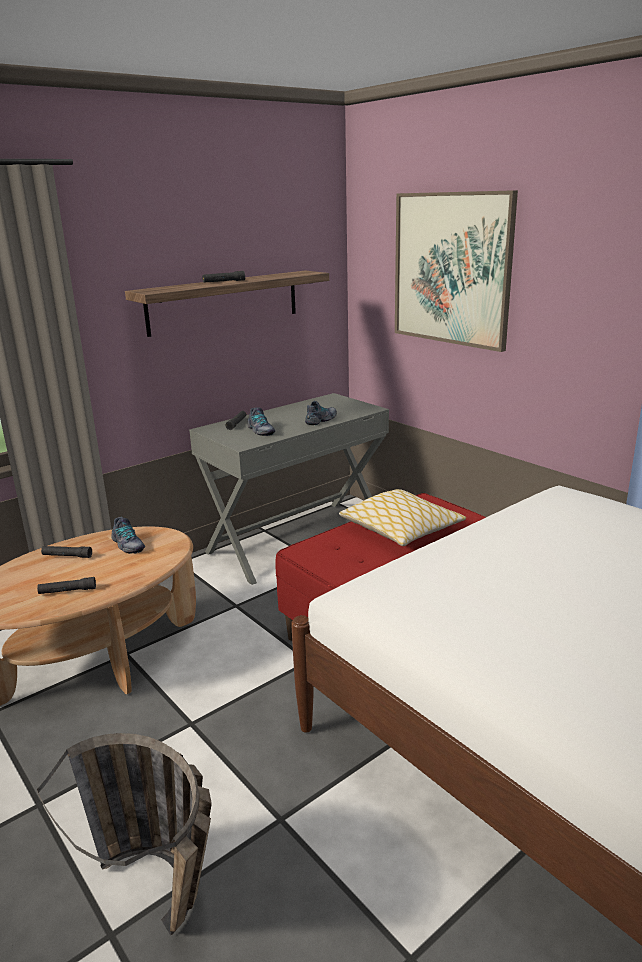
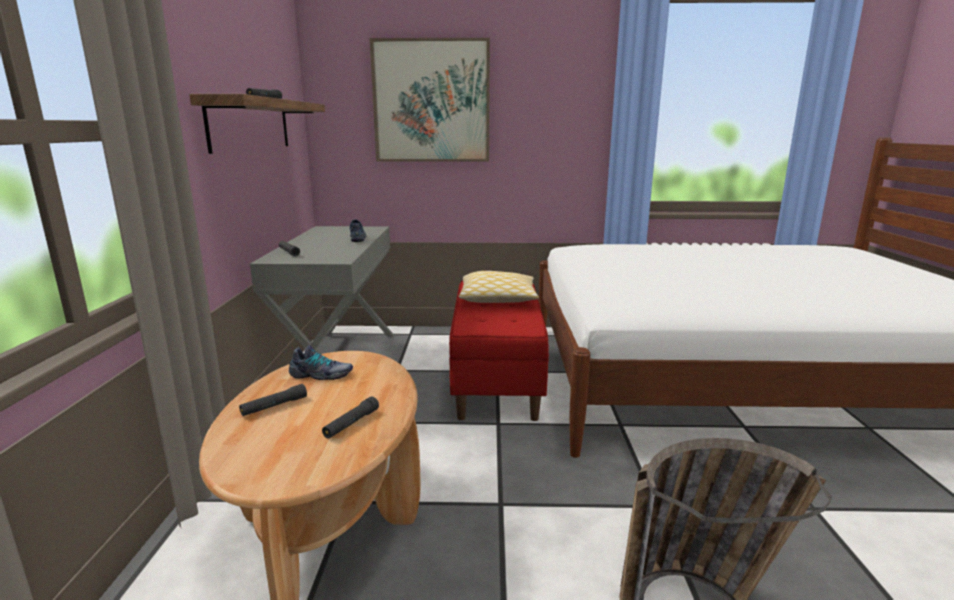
camera: 50 degrees left, 5 degrees down
(260, 431) = (327, 251): shoe -> none

